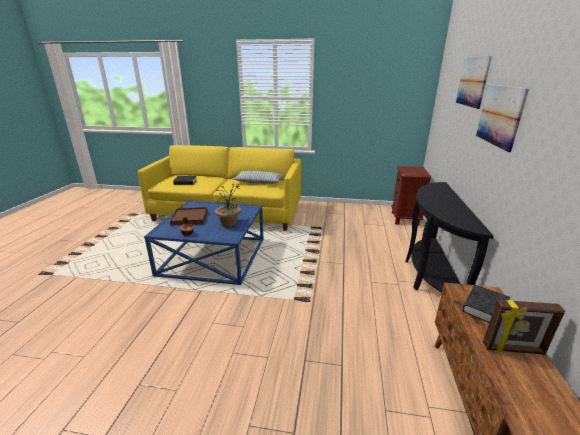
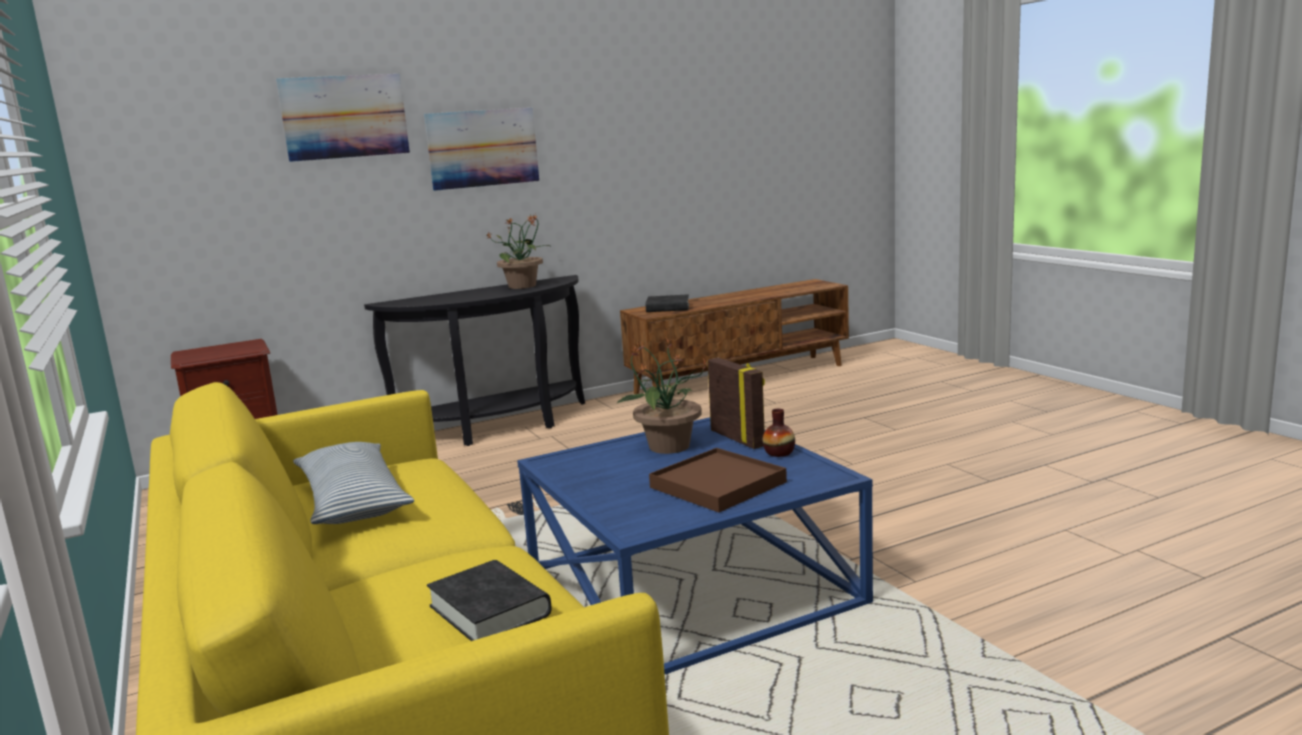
camera: 125 degrees left, 10 degrees down
(454, 212) = (523, 286): none -> potted plant
(513, 349) = (712, 300): picture frame -> picture frame (738, 439)

